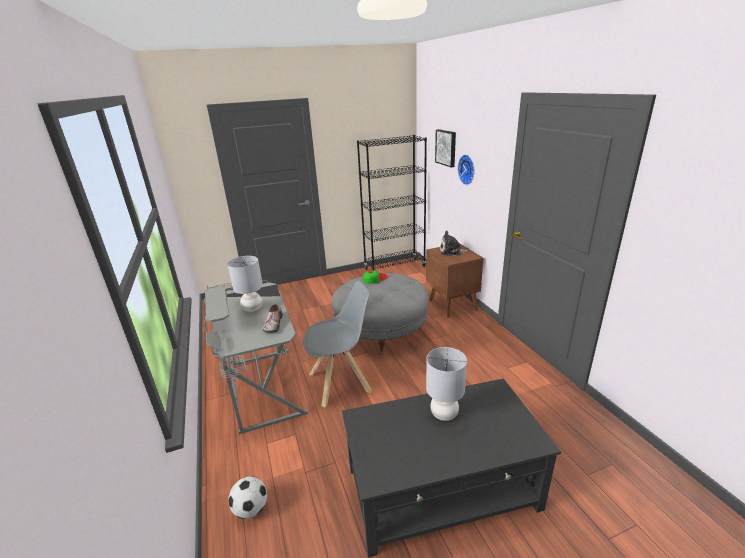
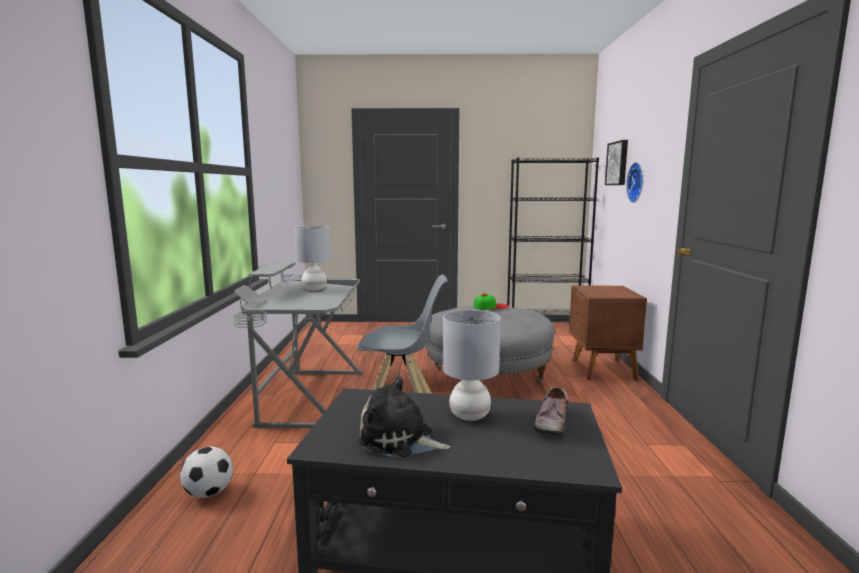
camera: 20 degrees right, 15 degrees down
(272, 324) = (322, 299): shoe -> shoe (550, 422)
(452, 251) = (605, 290): plush toy -> plush toy (399, 440)

